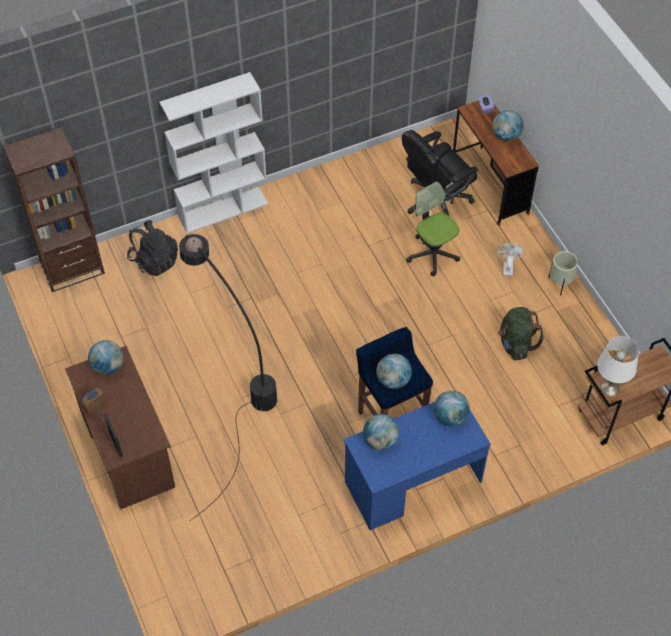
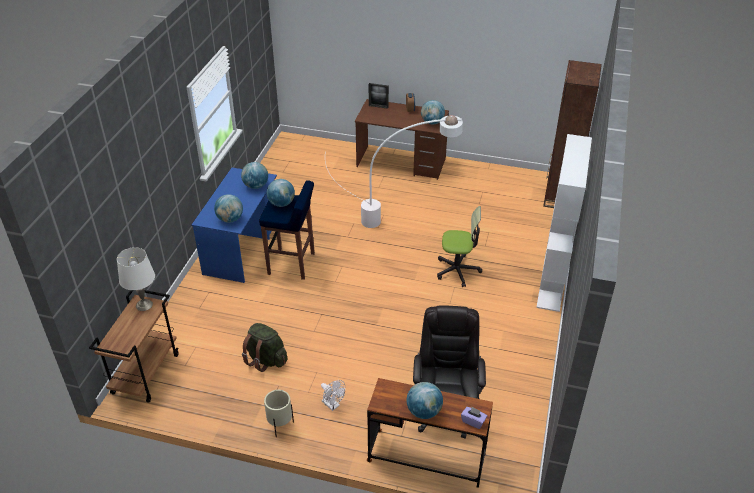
camera: 130 degrees right, 15 degrees down
(154, 260) = (533, 230): black backpack -> none
(233, 388) = (394, 215): black floor lamp -> white floor lamp
(433, 254) = (394, 369): office chair -> office chair (457, 270)

